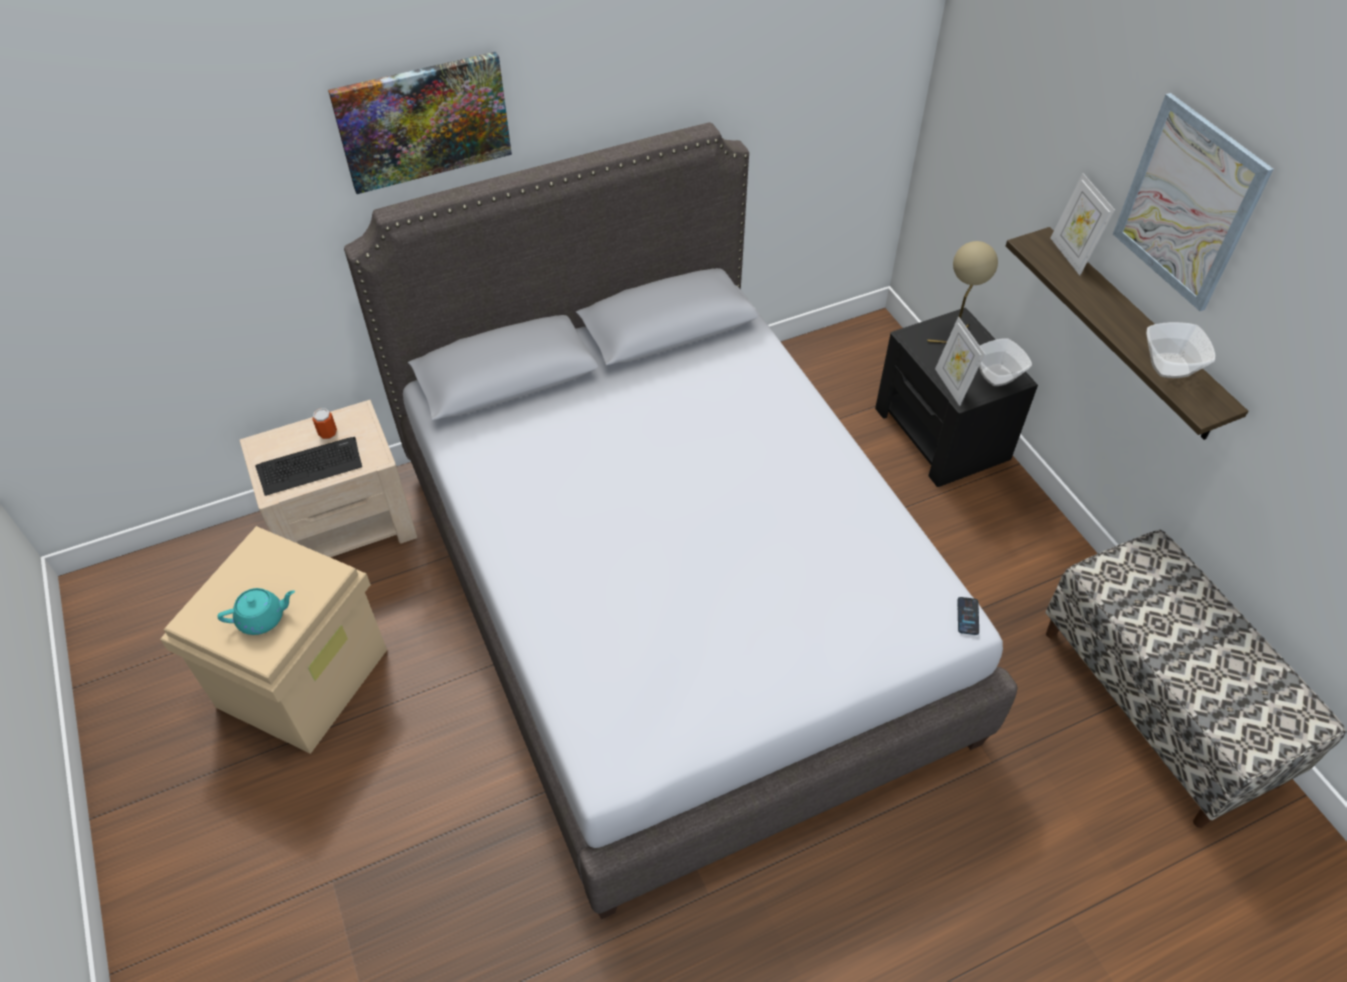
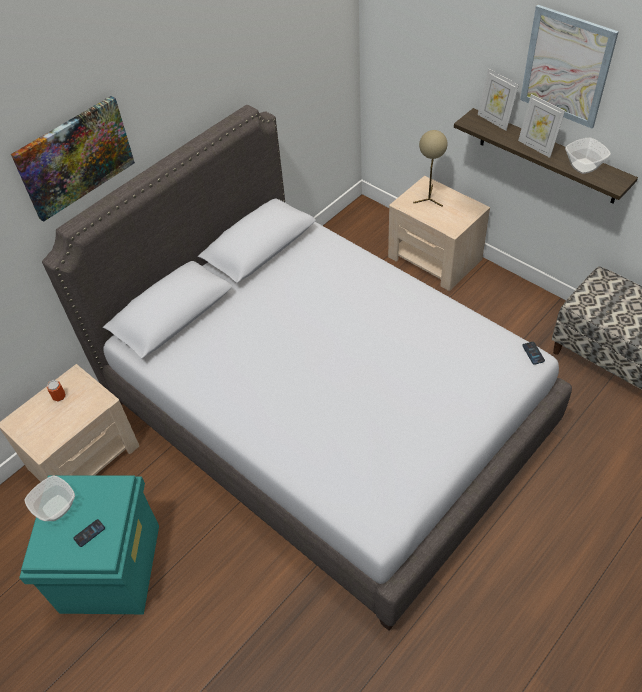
camera: 20 degrees left, 0 degrees up
(263, 618) = (89, 533): turquoise teapot -> phone
(303, 676) = (110, 567): beige storage box -> turquoise storage box
(310, 466) = (59, 423): keyboard -> none
(942, 434) = (435, 258): black nightstand -> beige nightstand
(952, 386) = (442, 224): picture frame -> picture frame (536, 147)
(997, 376) = (464, 210): bowl -> bowl (56, 508)

